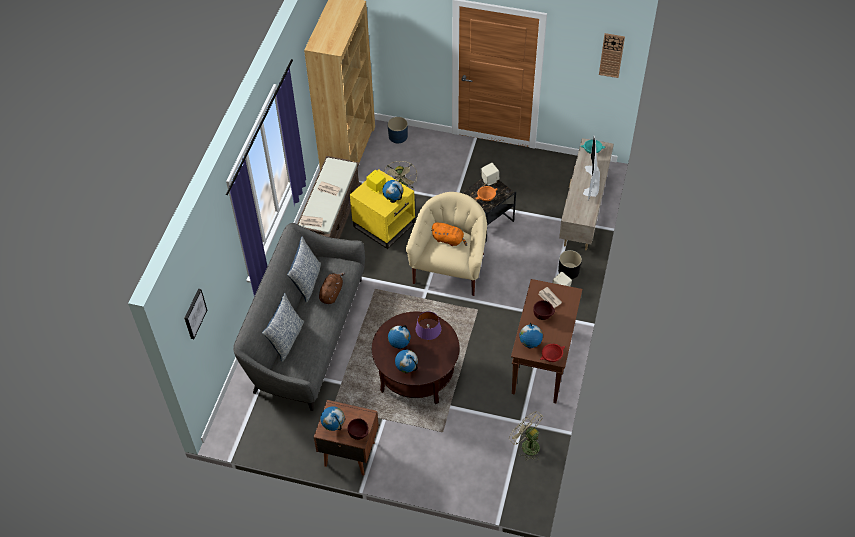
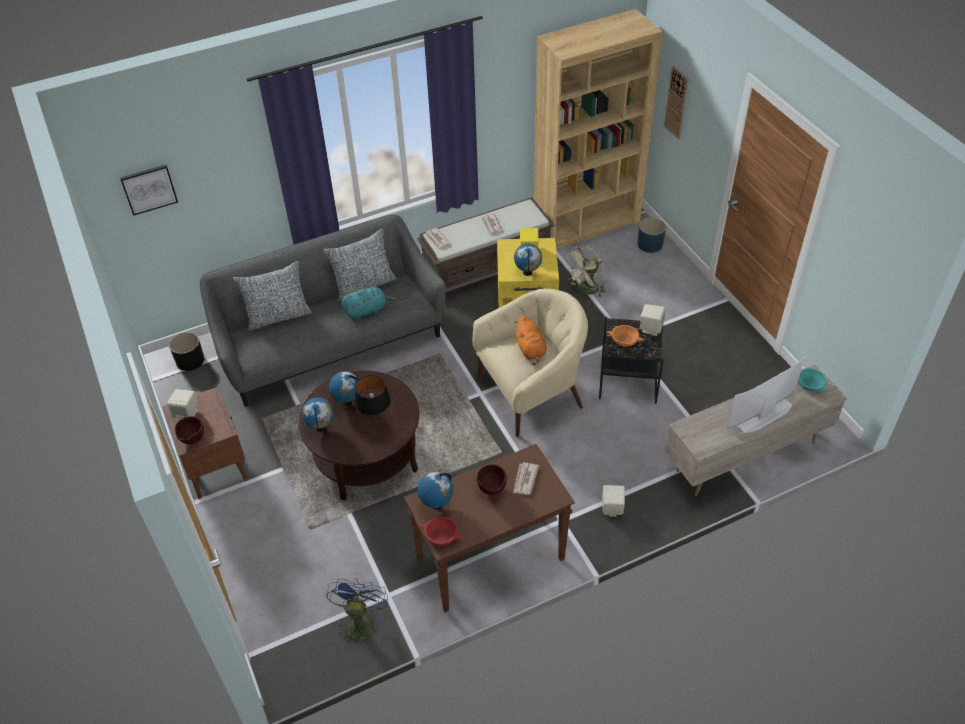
camera: 50 degrees right, 5 degrees down
(331, 293) = (367, 310): brown plush toy -> turquoise plush toy
(334, 427) = (186, 414): globe -> beige speaker
(428, 342) = (375, 421): purple table lamp -> black table lamp
(526, 445) = (360, 622): beige fan -> blue fan
(568, 271) = (646, 498): black planter -> black planter (190, 360)
(611, 55) = (897, 259): wall clock -> wall clock (676, 102)

